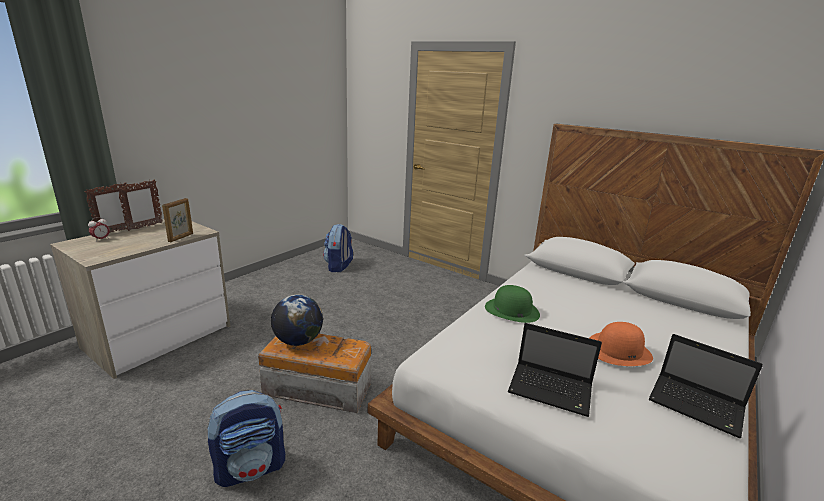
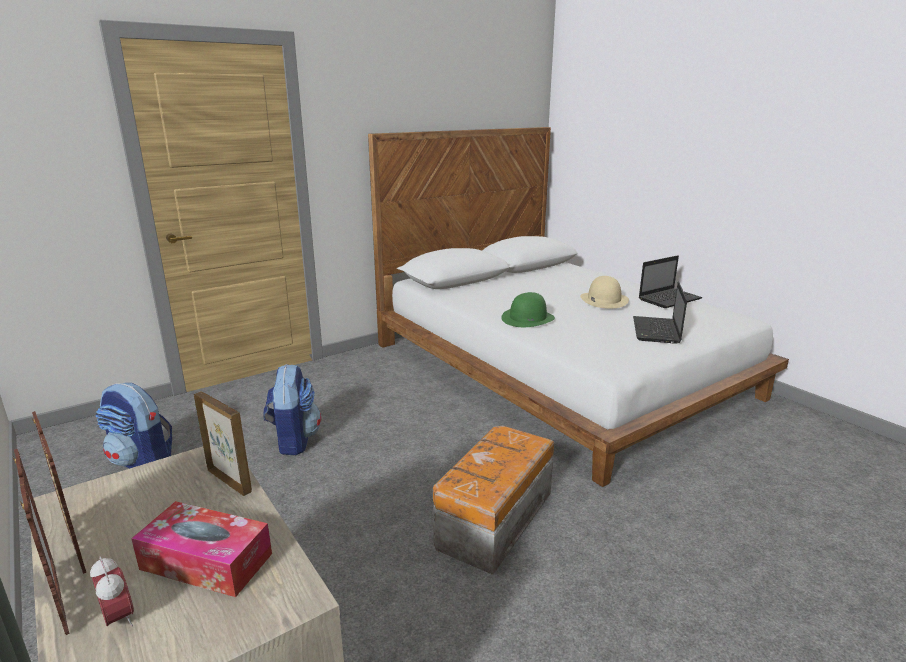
camera: 70 degrees left, 0 degrees up
(125, 244) = (206, 561): none -> tissue box
(251, 468) = (631, 587): backpack -> backpack (294, 440)
(298, 341) = (477, 475): globe -> none
(552, 390) = (656, 331): laptop -> laptop turned 150 degrees clockwise
(619, 350) = (604, 300): orange hat -> beige hat

